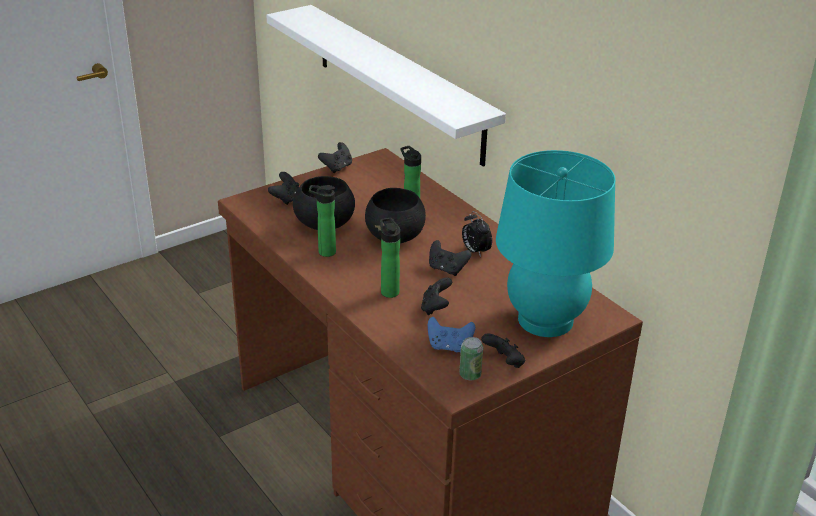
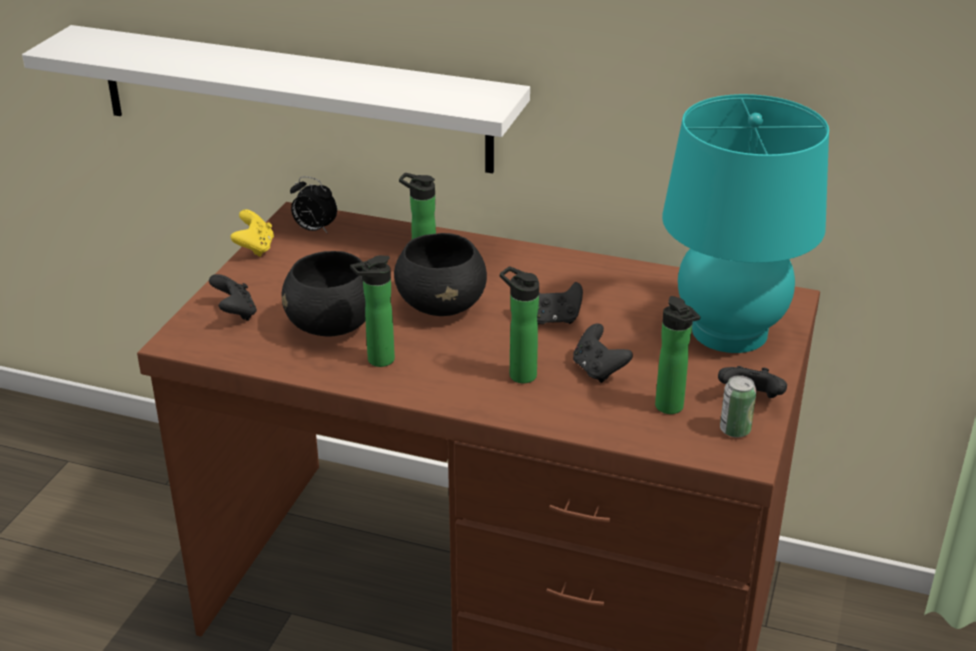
camera: 35 degrees left, 0 degrees up
(337, 168) = (255, 248): black game controller -> yellow game controller
(449, 347) = (671, 409): blue game controller -> bottle
(475, 251) = (556, 285): alarm clock -> alarm clock (314, 230)

